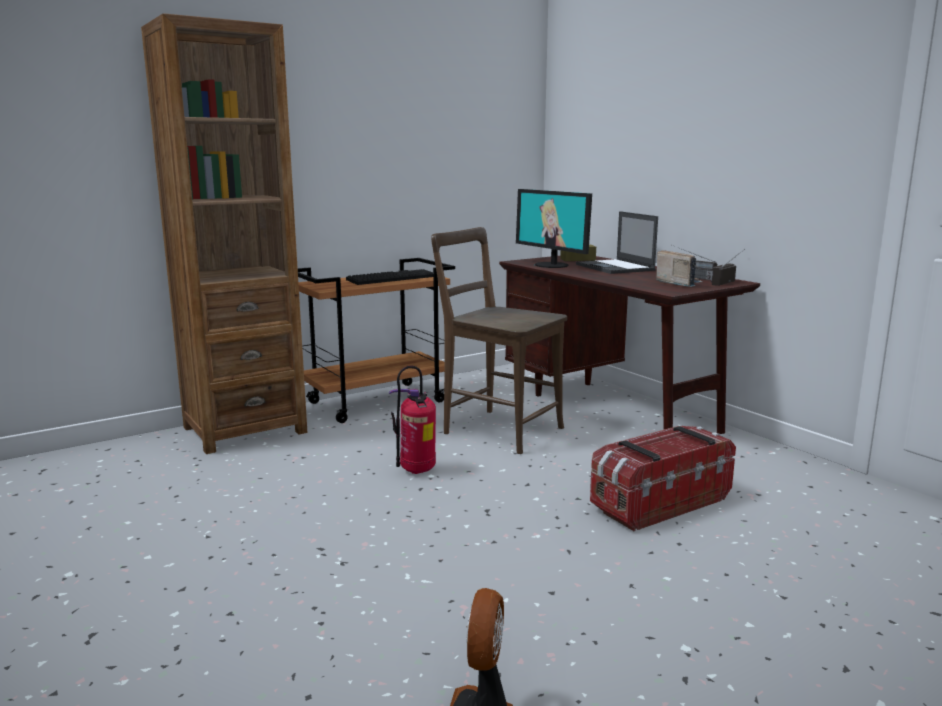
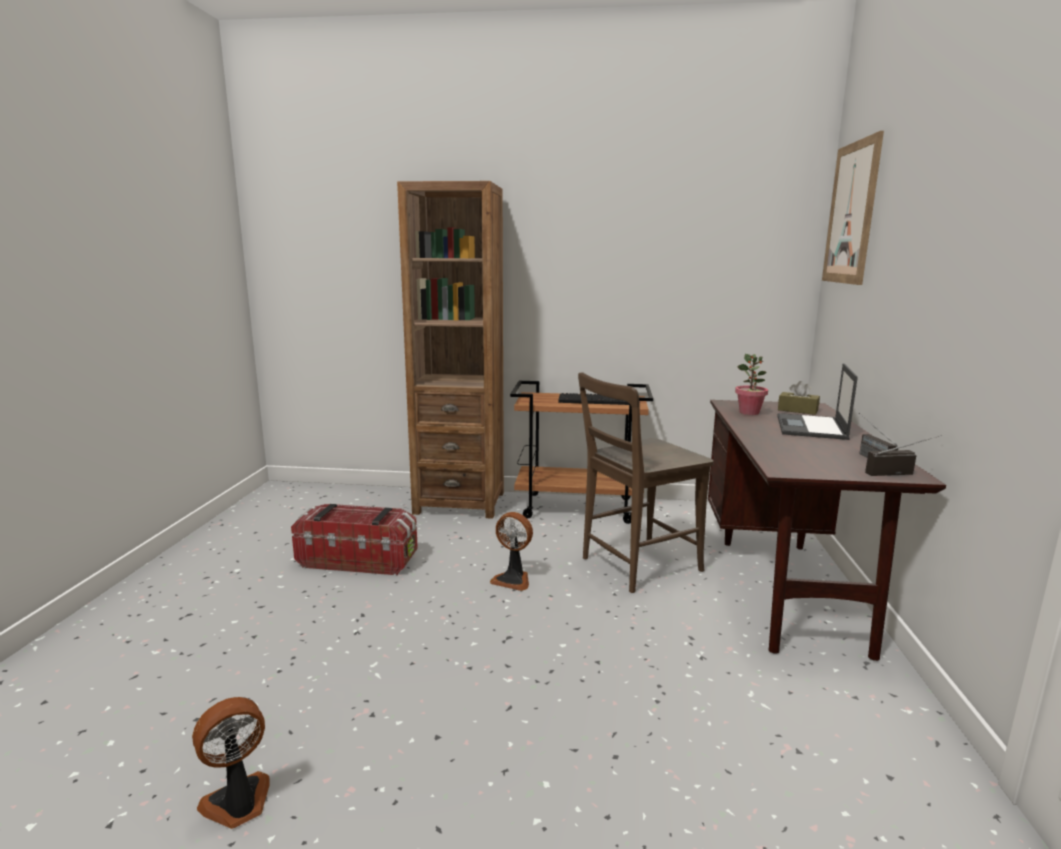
camera: 40 degrees right, 0 degrees up
(416, 471) = (513, 580): fire extinguisher -> fan
(498, 429) = (635, 565): brown chair -> brown chair turned 105 degrees counterclockwise
(552, 265) = (749, 412): monitor -> potted plant
(586, 83) = (851, 213): none -> picture
(658, 503) = (666, 703): storage box -> storage box (358, 560)
(678, 283) = (827, 462): radio -> none

